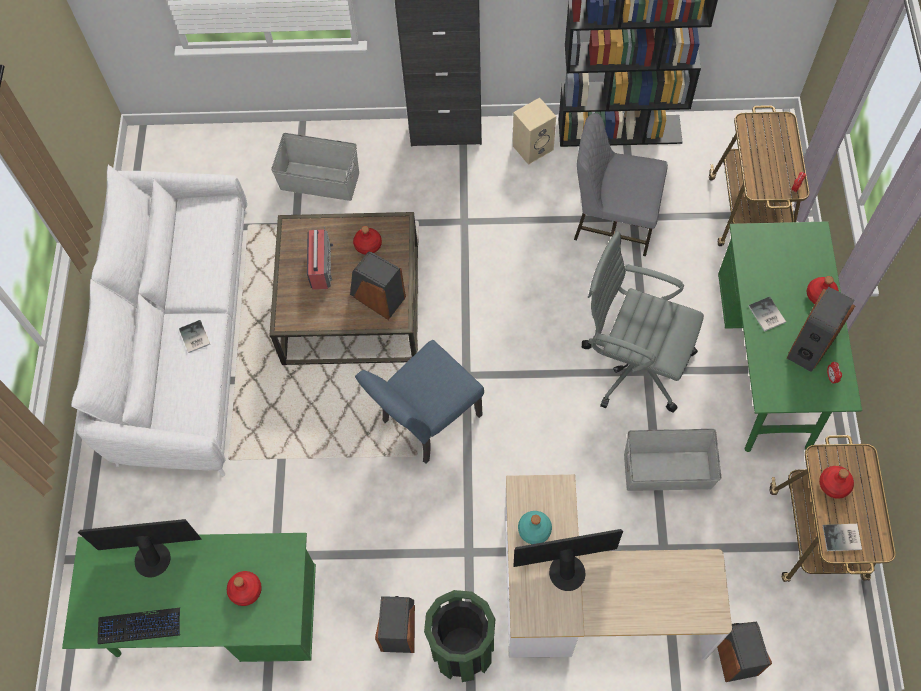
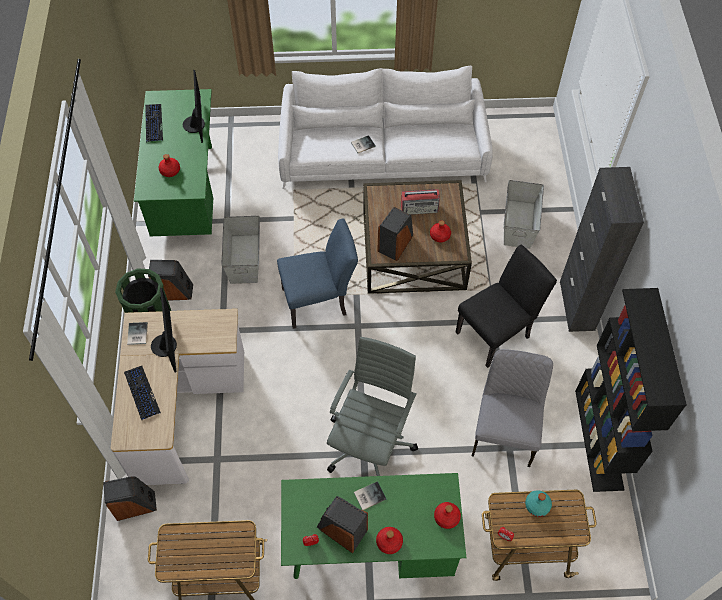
camera: 85 degrees right, 5 degrees down
(425, 422) = (320, 301): blue chair -> blue chair turned 120 degrees clockwise
(480, 217) = (497, 332): none -> black chair
(533, 147) = (571, 370): beige speaker -> none
(534, 530) = (196, 325): turquoise bottle -> turquoise bottle (537, 505)
(643, 597) = (141, 393): none -> keyboard
(666, 470) = (279, 464): grey storage box -> grey storage box (245, 258)
(834, 485) = (221, 540): red bottle -> red bottle (446, 517)
(843, 538) = (176, 541): book -> book (136, 334)

